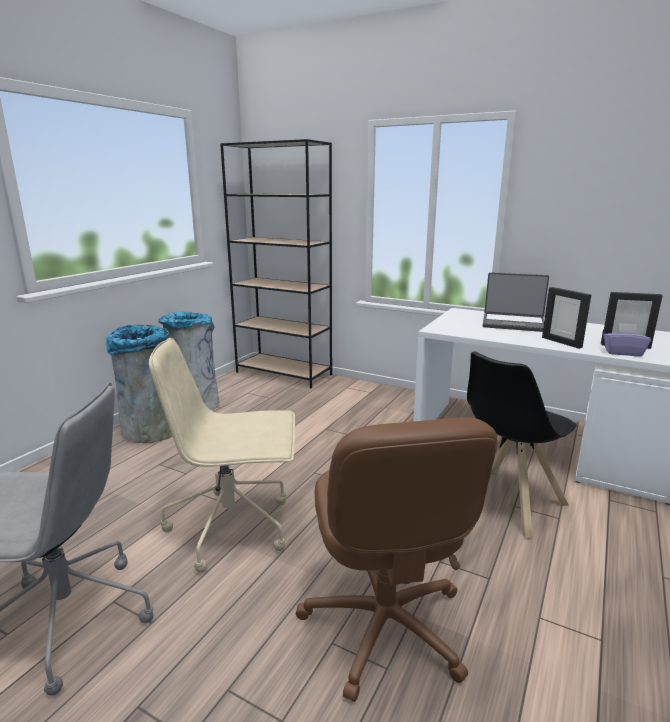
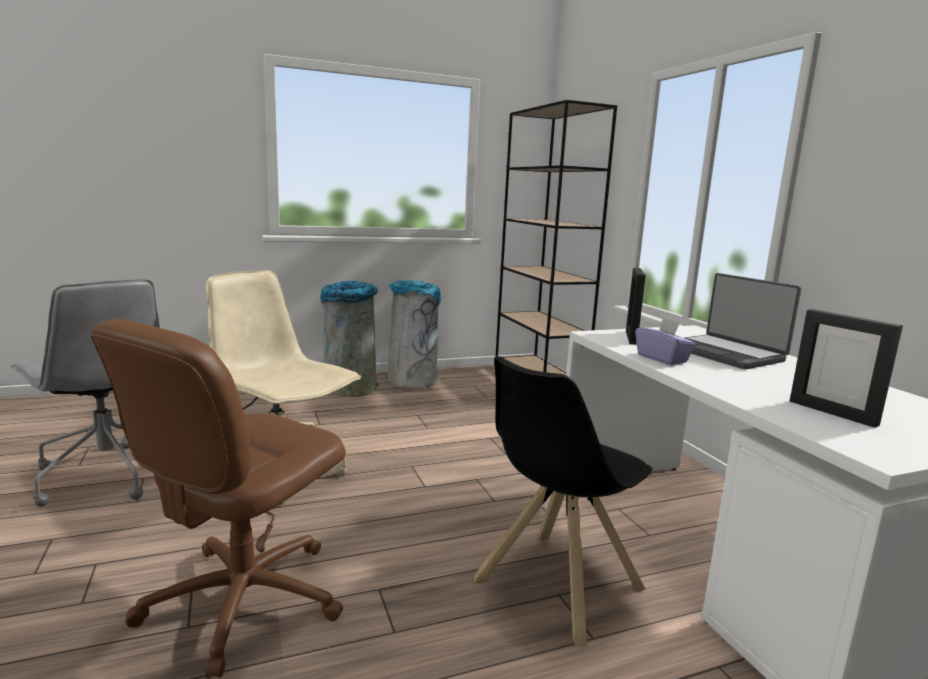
camera: 40 degrees right, 5 degrees down
(505, 502) = (555, 585): black chair -> black chair turned 45 degrees counterclockwise
(562, 342) = (730, 382): picture frame -> picture frame (632, 337)
(623, 352) = (795, 415): purple tissue box -> purple tissue box (662, 359)

